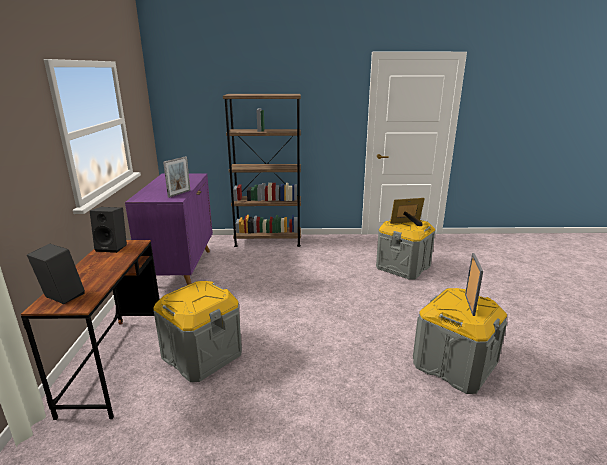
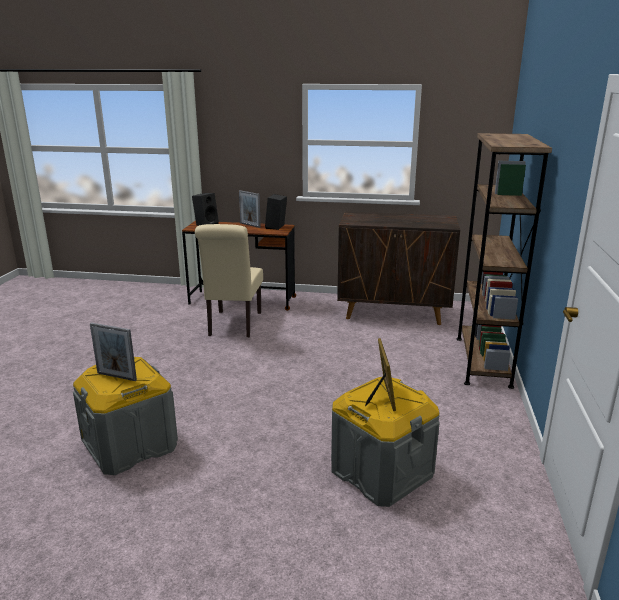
camera: 100 degrees right, 0 degrees up
(179, 193) = (366, 222): picture frame -> picture frame (250, 225)
(181, 268) = (394, 312): purple cabinet -> brown cabinet
(202, 355) = (233, 325): grey storage box -> beige chair

